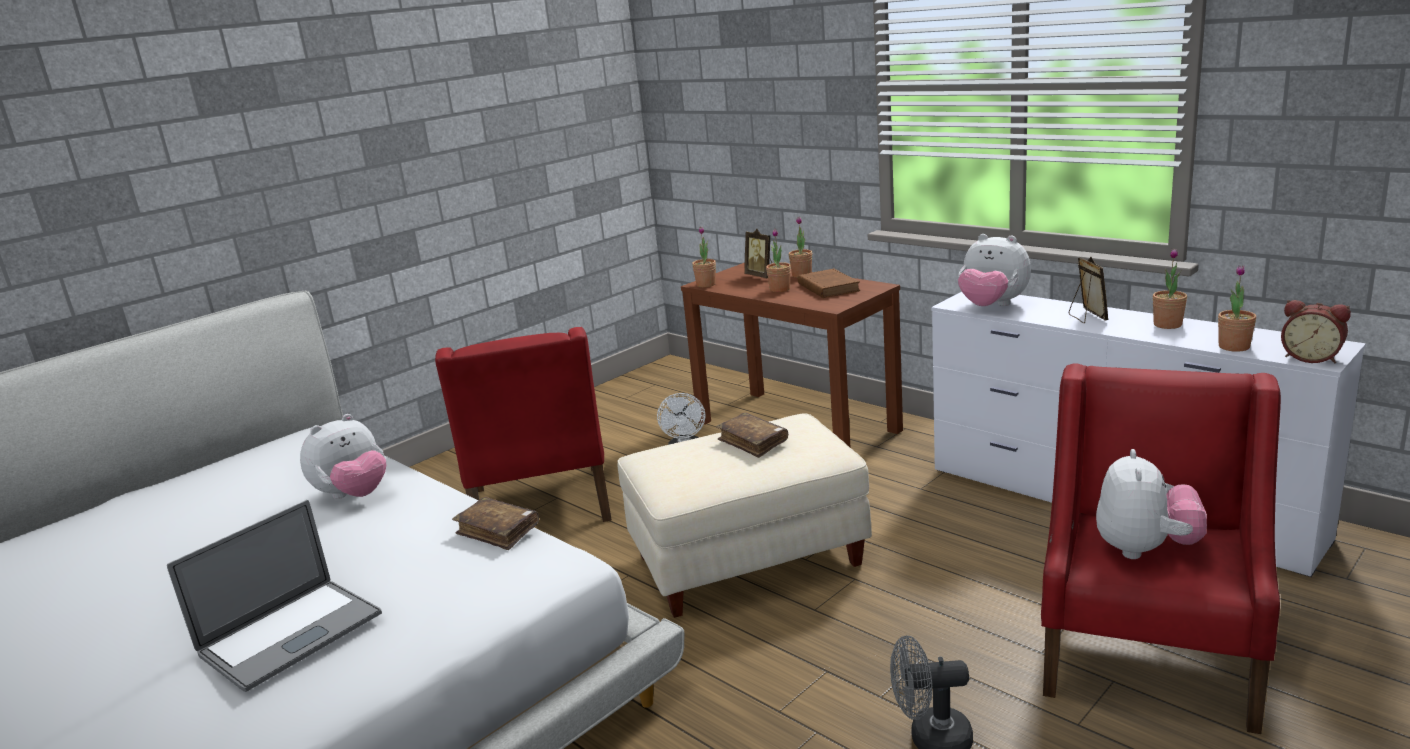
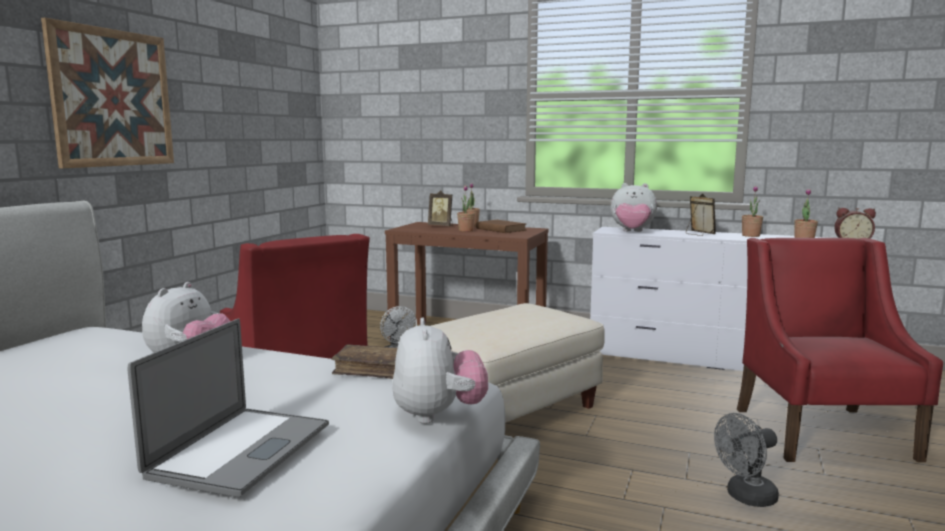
camera: 25 degrees left, 10 degrees down
(336, 164) = (112, 98): none -> picture
(706, 284) = (404, 229): potted plant -> none
(753, 442) = (513, 315): brown book -> none
(1145, 550) = (840, 345): plush toy -> plush toy (438, 415)

